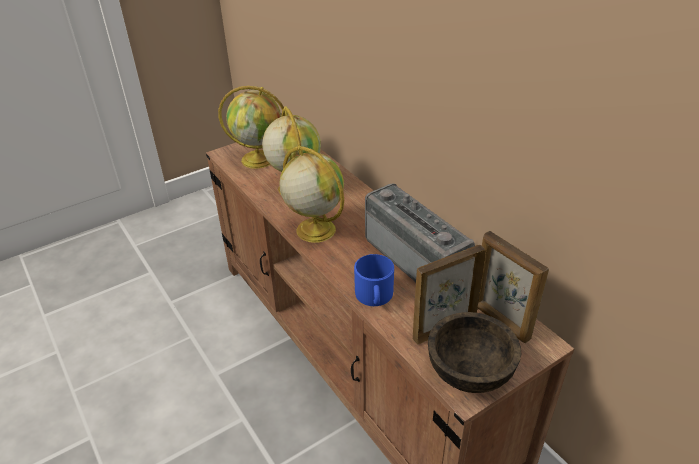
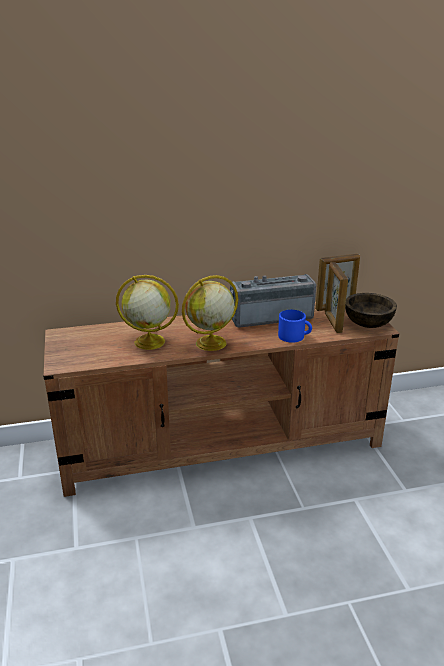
camera: 70 degrees left, 10 degrees down
(259, 159) = (88, 350): globe -> none

